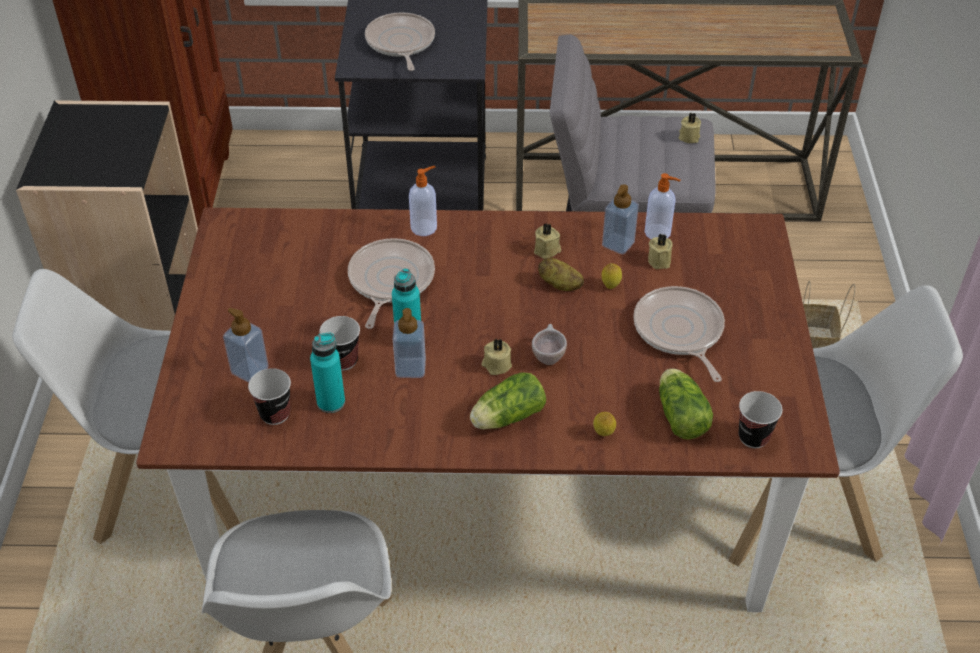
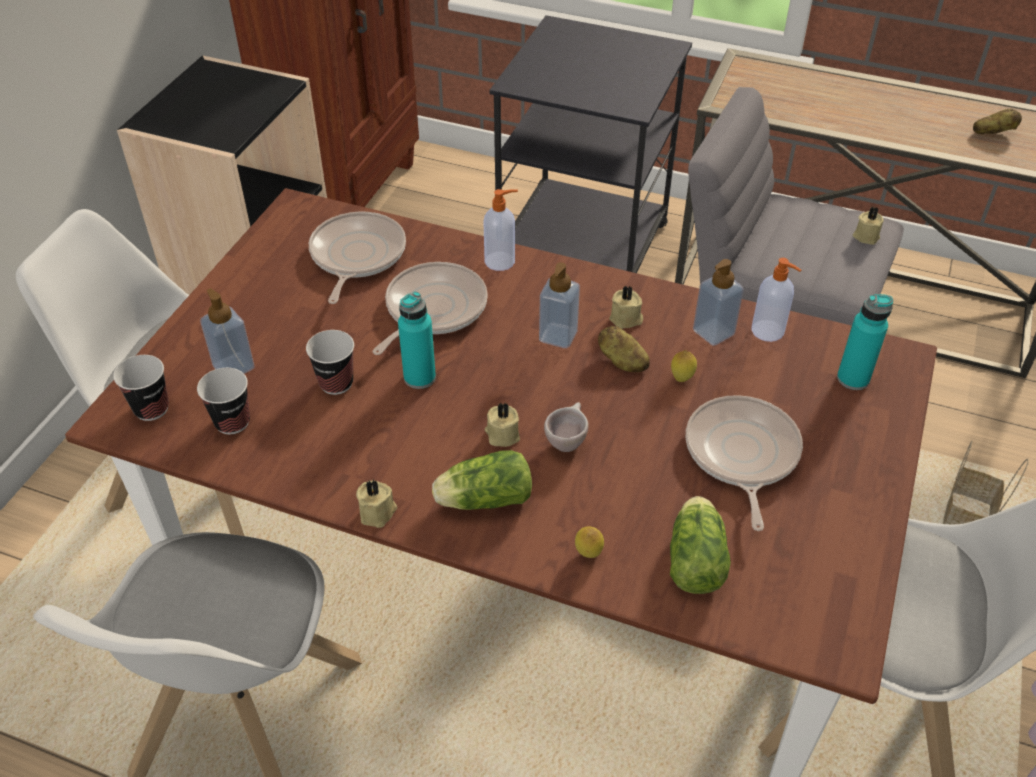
camera: 20 degrees right, 0 degrees up
(331, 402) = (297, 426): turquoise bottle -> turquoise bottle (853, 379)
(400, 43) = (575, 69): frying pan -> frying pan (356, 256)
(410, 368) = (404, 411): soap dispenser -> soap dispenser (558, 336)
(660, 260) = (756, 364): beige candle -> beige candle (378, 513)
(753, 437) = (778, 615): cup -> cup (151, 408)
(756, 30) = (993, 133): none -> potato

